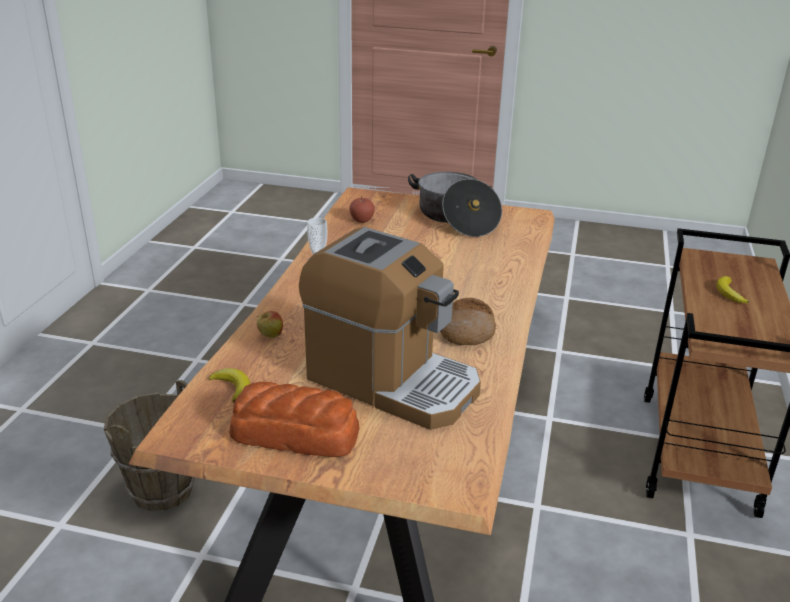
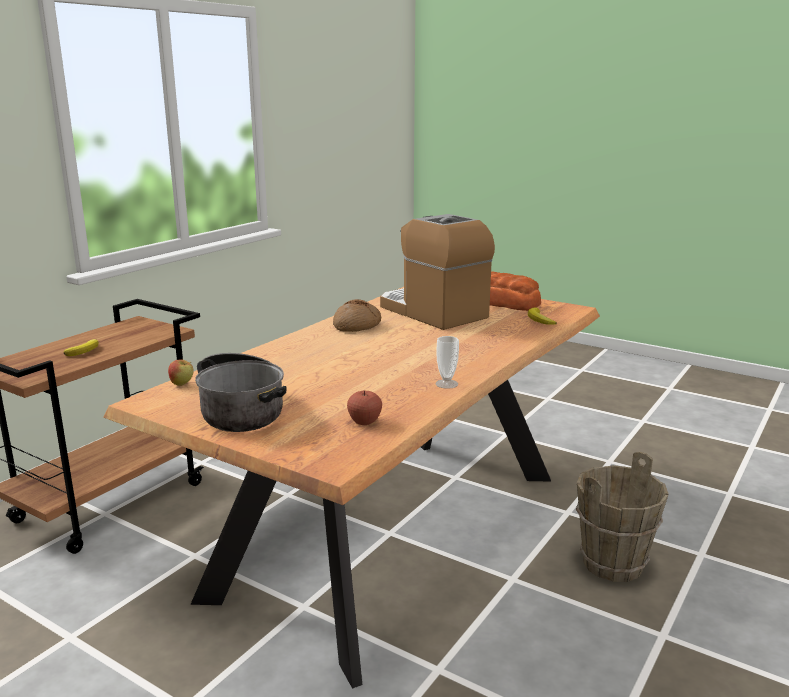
camera: 160 degrees left, 10 degrees down
(270, 336) = (509, 338): apple -> apple (182, 384)

